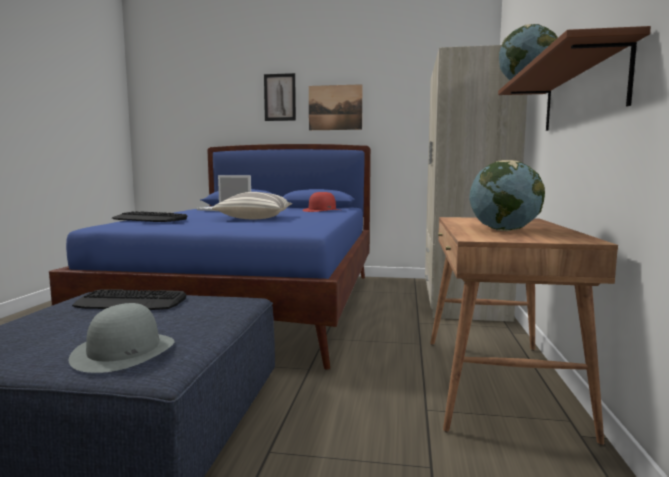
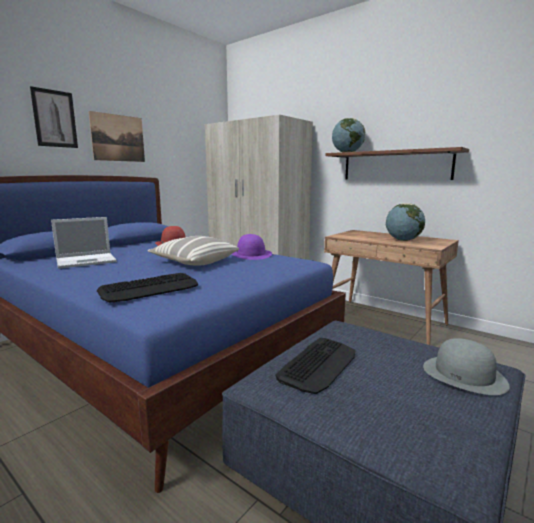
camera: 60 degrees left, 5 degrees up
(310, 221) = (251, 255): none -> purple hat

